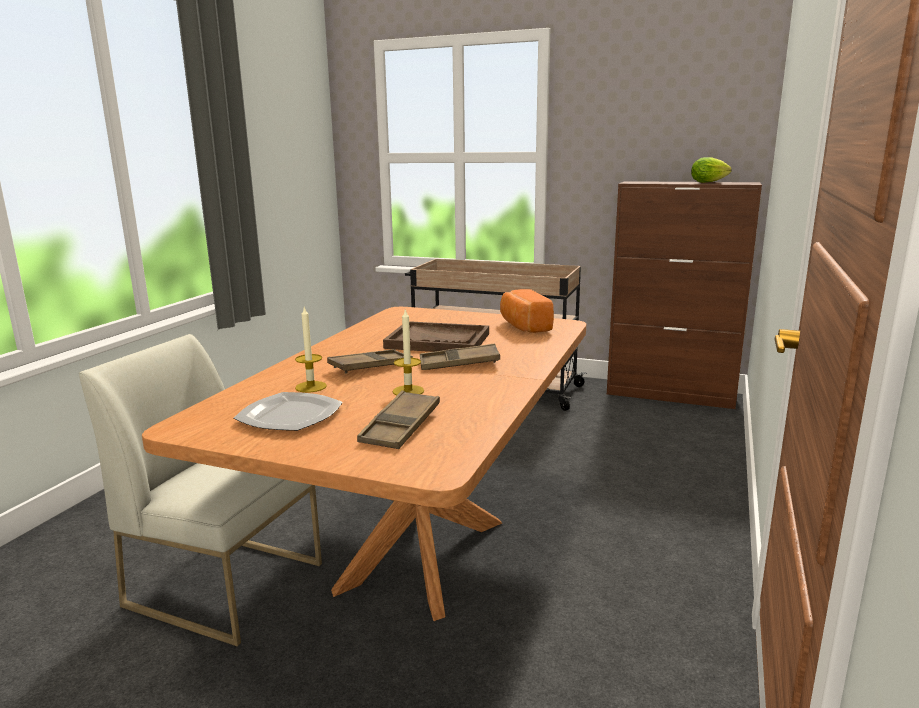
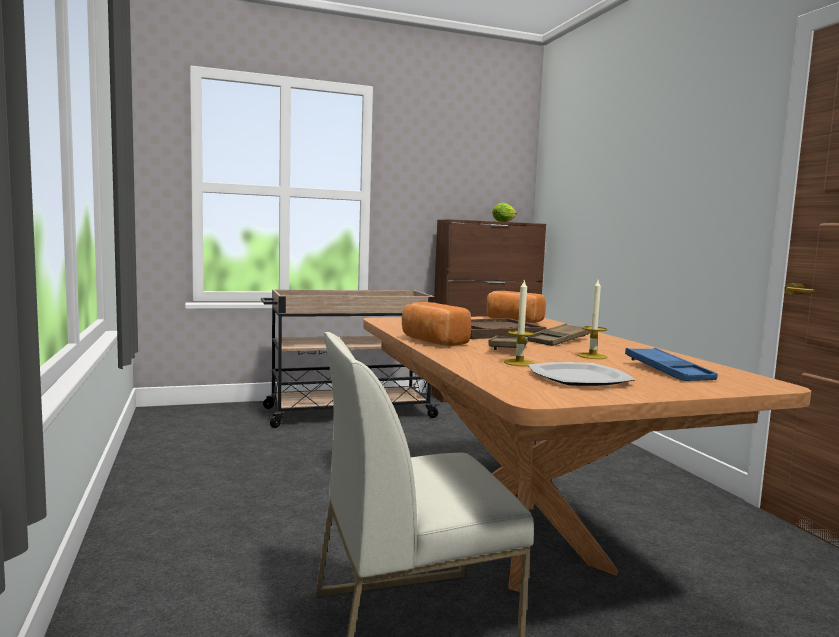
camera: 40 degrees left, 10 degrees down
(338, 347) = (432, 341): none -> bread
(401, 426) = (667, 371): brown tray -> blue tray

